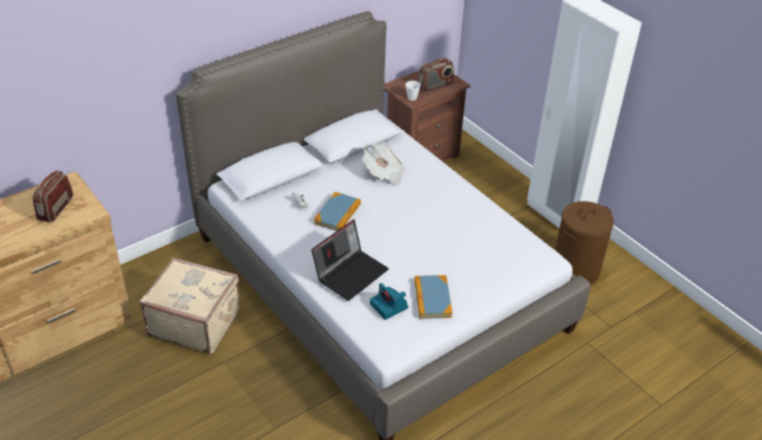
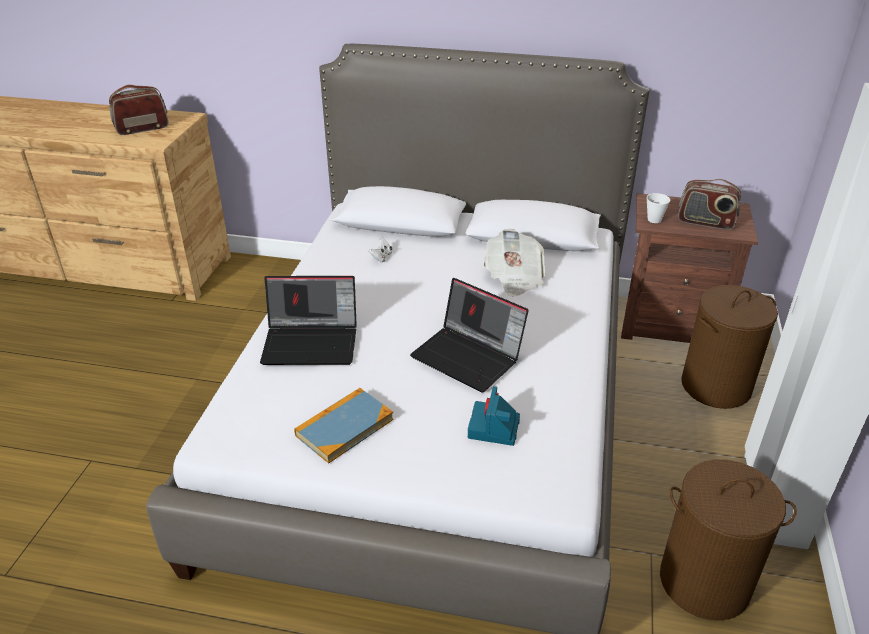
camera: 50 degrees right, 5 degrees down
(195, 322) = (233, 332): beige suitcase -> none
(337, 214) = (400, 284): book -> none
(389, 306) = (288, 400): camera -> camera (494, 428)
(429, 228) = (469, 357): none -> laptop
(478, 177) = (715, 386): none -> brown laundry basket

